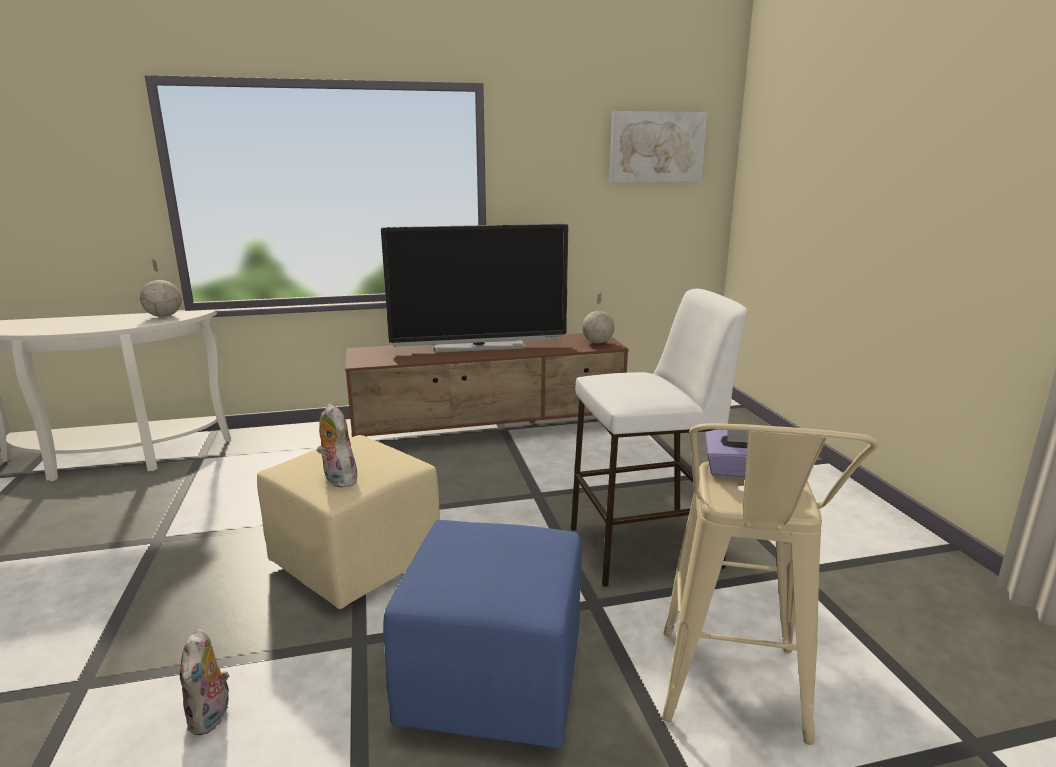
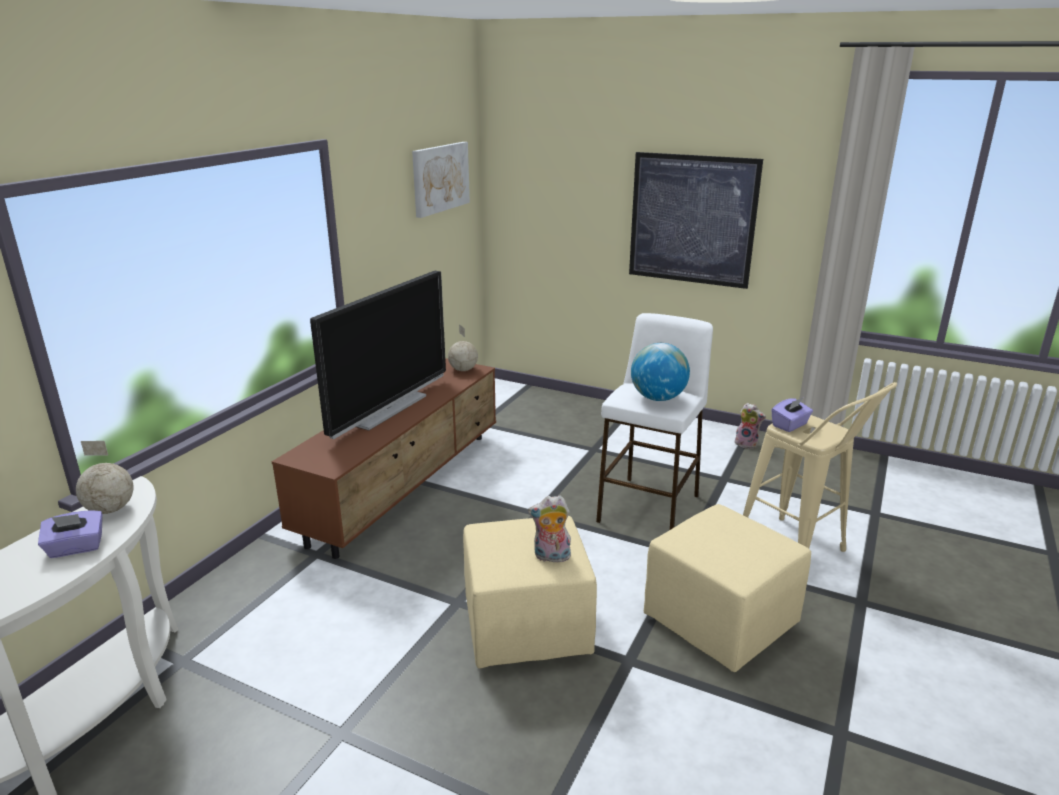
camera: 50 degrees left, 5 degrees up
(110, 324) = (76, 548): none -> purple tissue box
(211, 717) = (650, 756): plush toy -> plush toy (747, 444)
(494, 683) = (722, 622): blue ottoman -> beige ottoman
(629, 387) = (658, 398): none -> globe
(920, 202) = (692, 220): none -> picture

